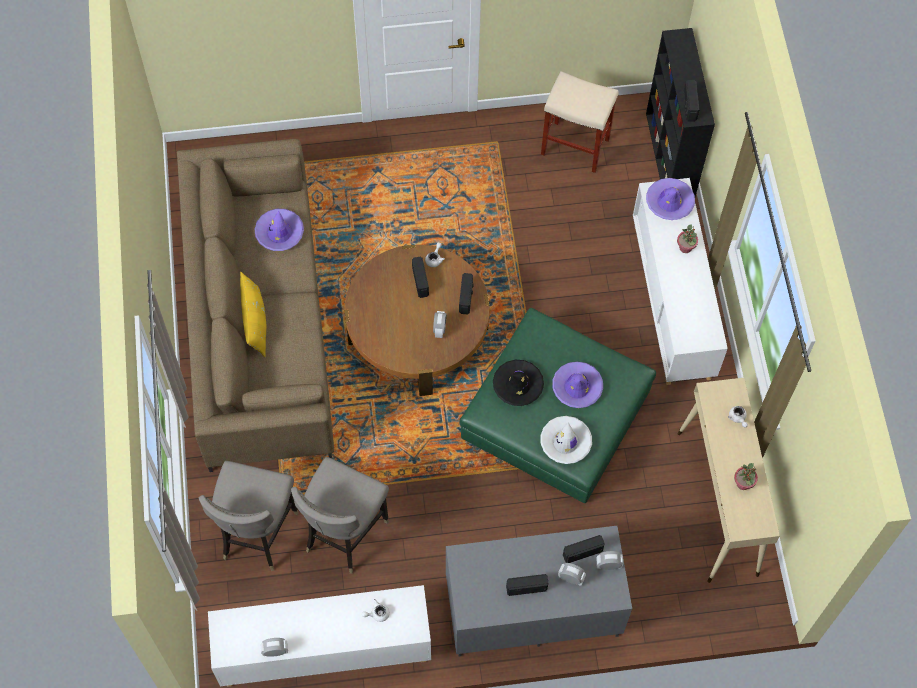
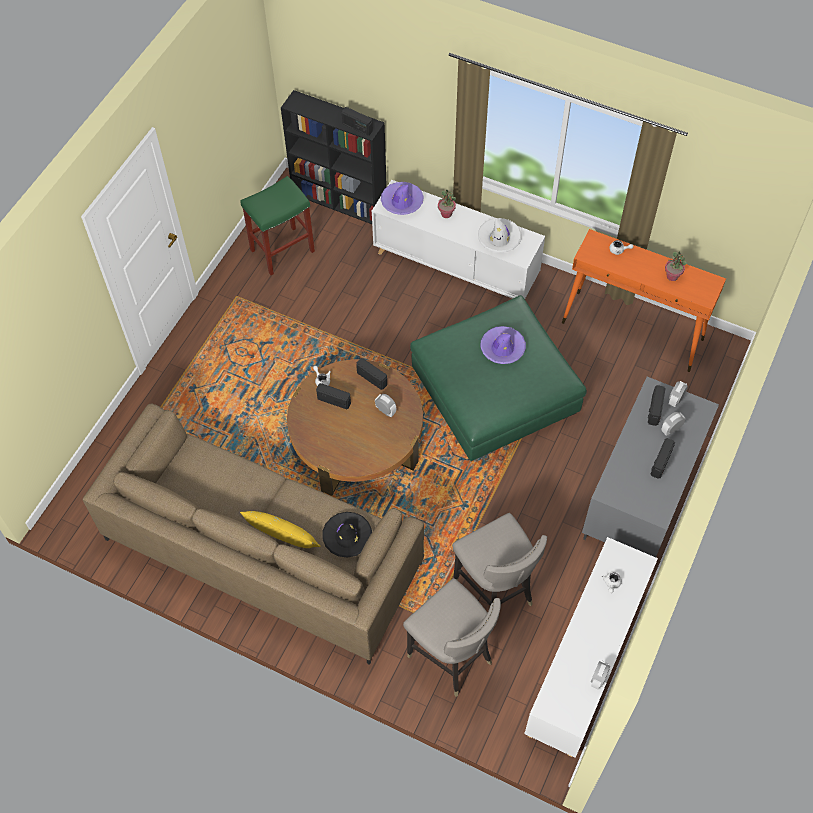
camera: 55 degrees left, 5 degrees down
(279, 233) = (214, 472): purple hat -> none
(518, 385) = (473, 385): black hat -> black hat (347, 537)
(565, 442) = (542, 381): white hat -> white hat (499, 239)
(576, 146) = (283, 250): beige stool -> green stool
(717, 504) = (633, 331): beige console table -> orange console table

